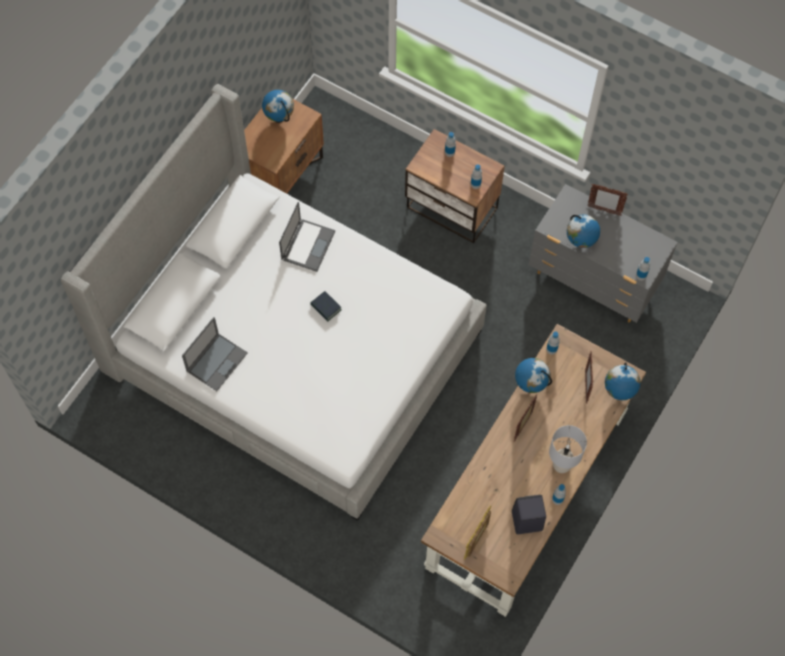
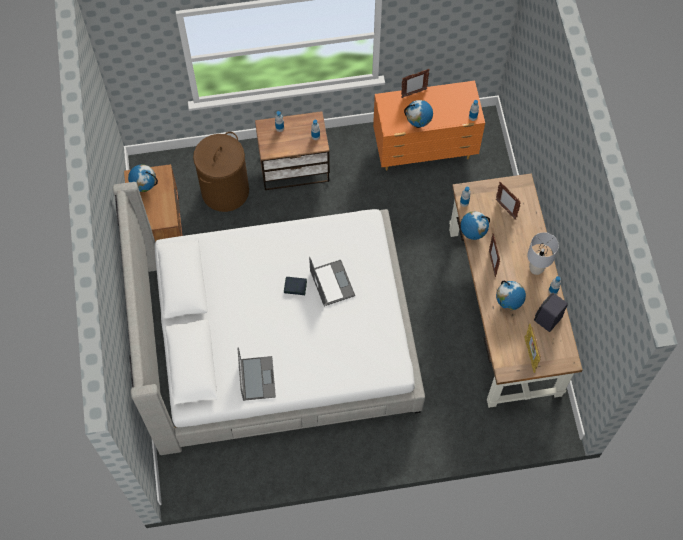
camera: 40 degrees left, 0 degrees up
(308, 244) = (244, 255): laptop -> laptop (331, 282)
(370, 181) = (225, 191): none -> brown laundry basket
(593, 282) = (425, 150): grey dresser -> orange dresser
(618, 392) = (527, 198): globe -> globe (508, 304)

